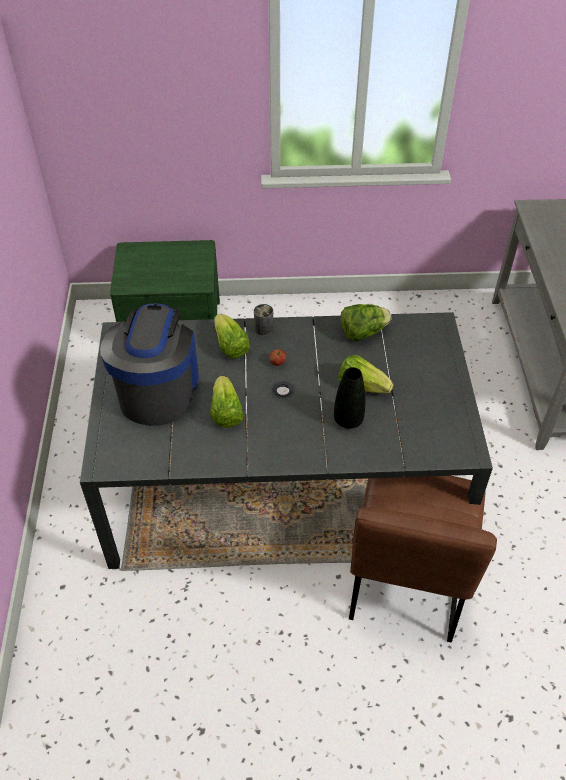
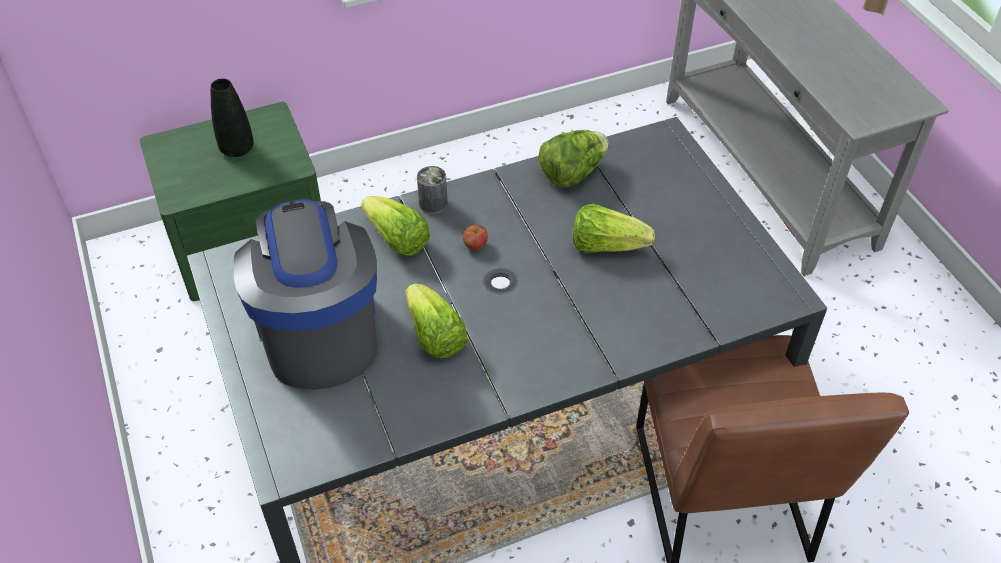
camera: 20 degrees left, 0 degrees up
(348, 420) = (610, 298): black vase -> black vase (237, 149)

